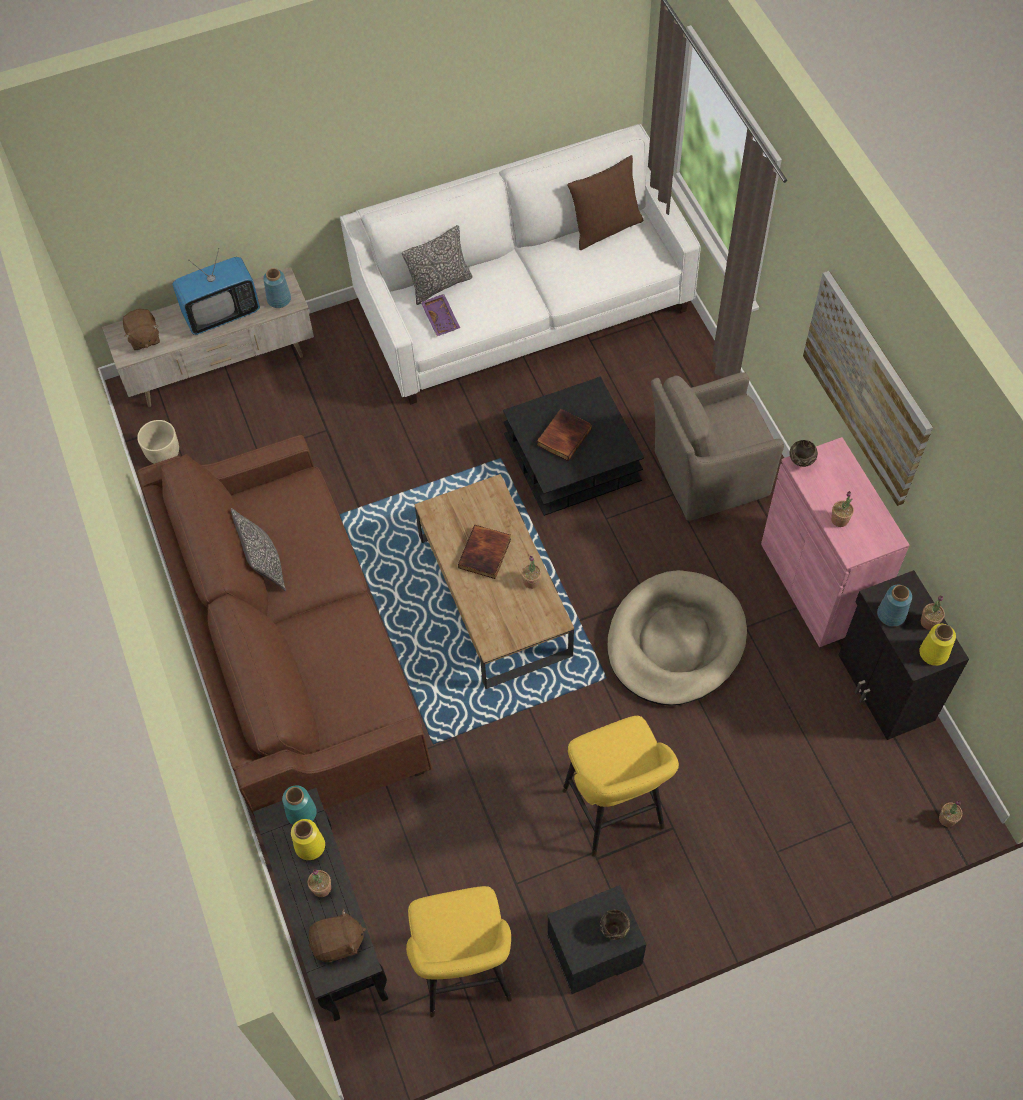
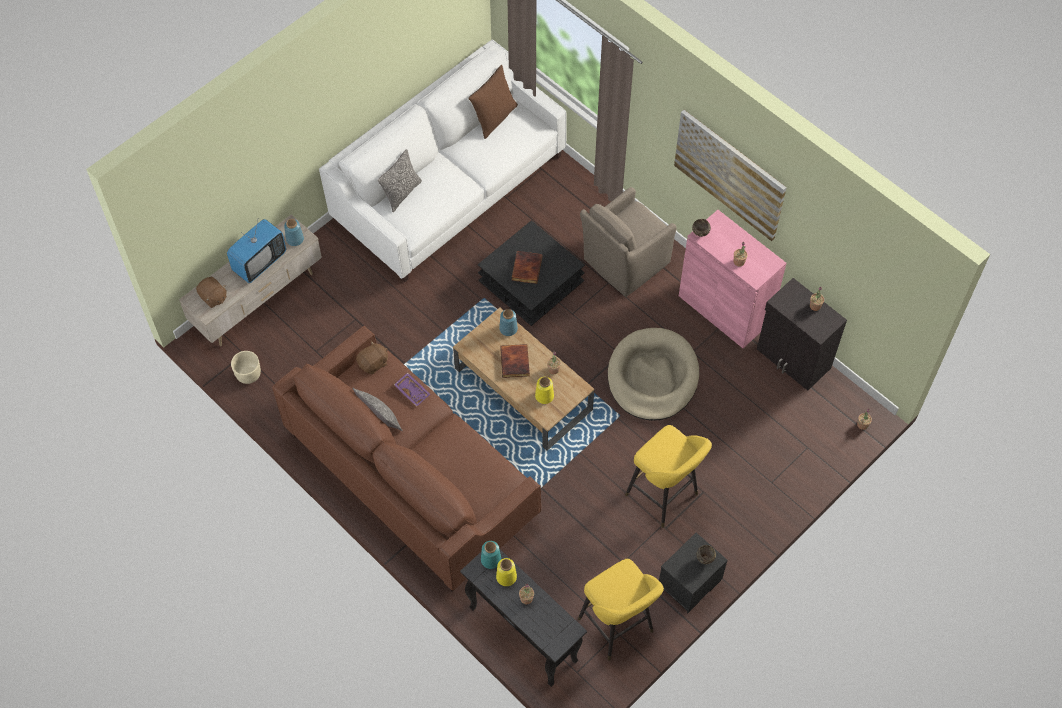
camera: 25 degrees left, 0 degrees up
(338, 943) = (552, 626): brown plush toy -> brown plush toy (373, 363)
(441, 318) = (414, 216): purple tray -> purple tray (412, 391)
(890, 614) = (791, 309): blue vase -> blue vase (508, 329)
(934, 653) = (825, 323): yellow vase -> yellow vase (544, 396)

